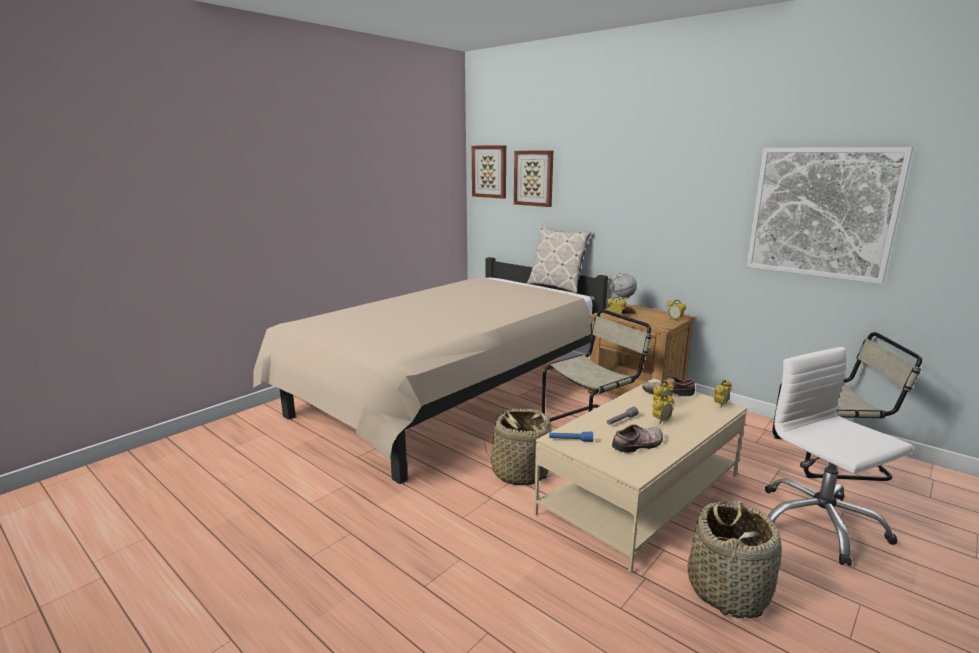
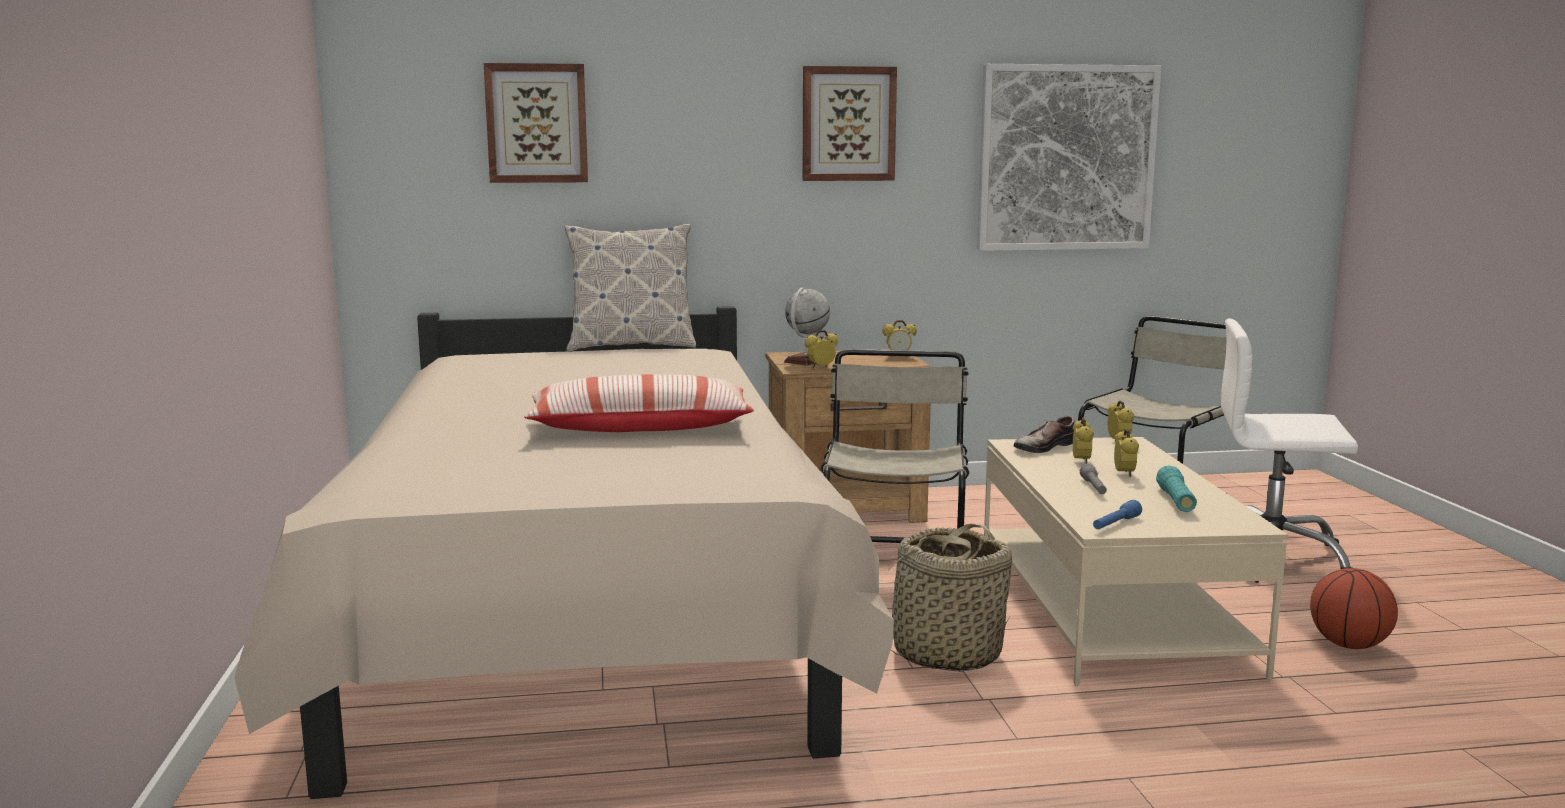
camera: 50 degrees left, 5 degrees down
(421, 323) = (640, 428): none -> pillow
(490, 171) = (404, 111): picture -> picture (848, 124)
(639, 445) = (1176, 501): shoe -> turquoise flashlight
(728, 590) = (1348, 645): basket -> basketball

